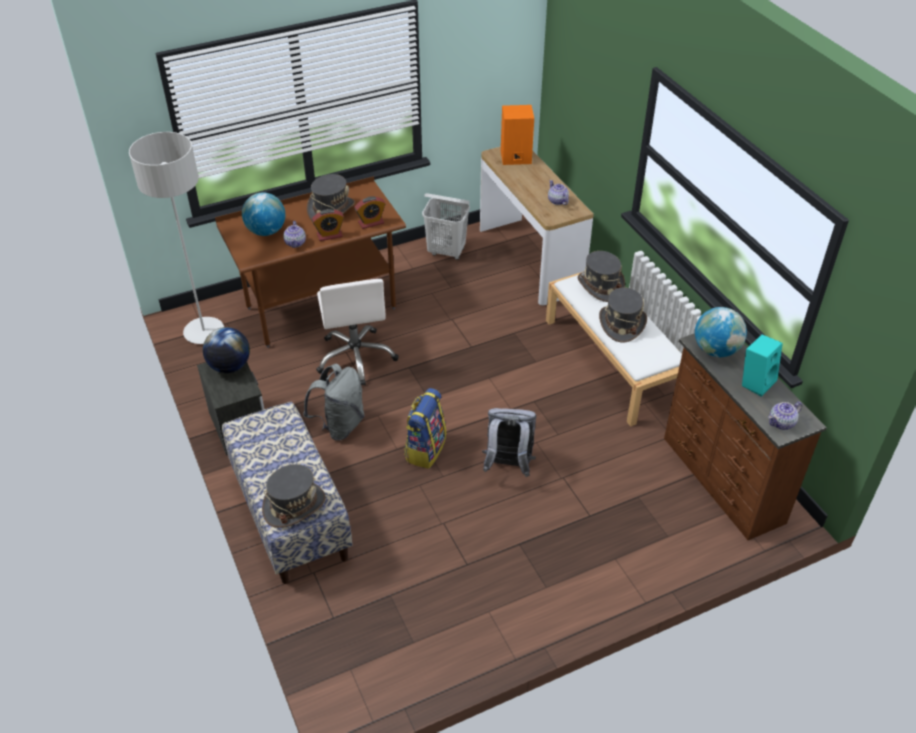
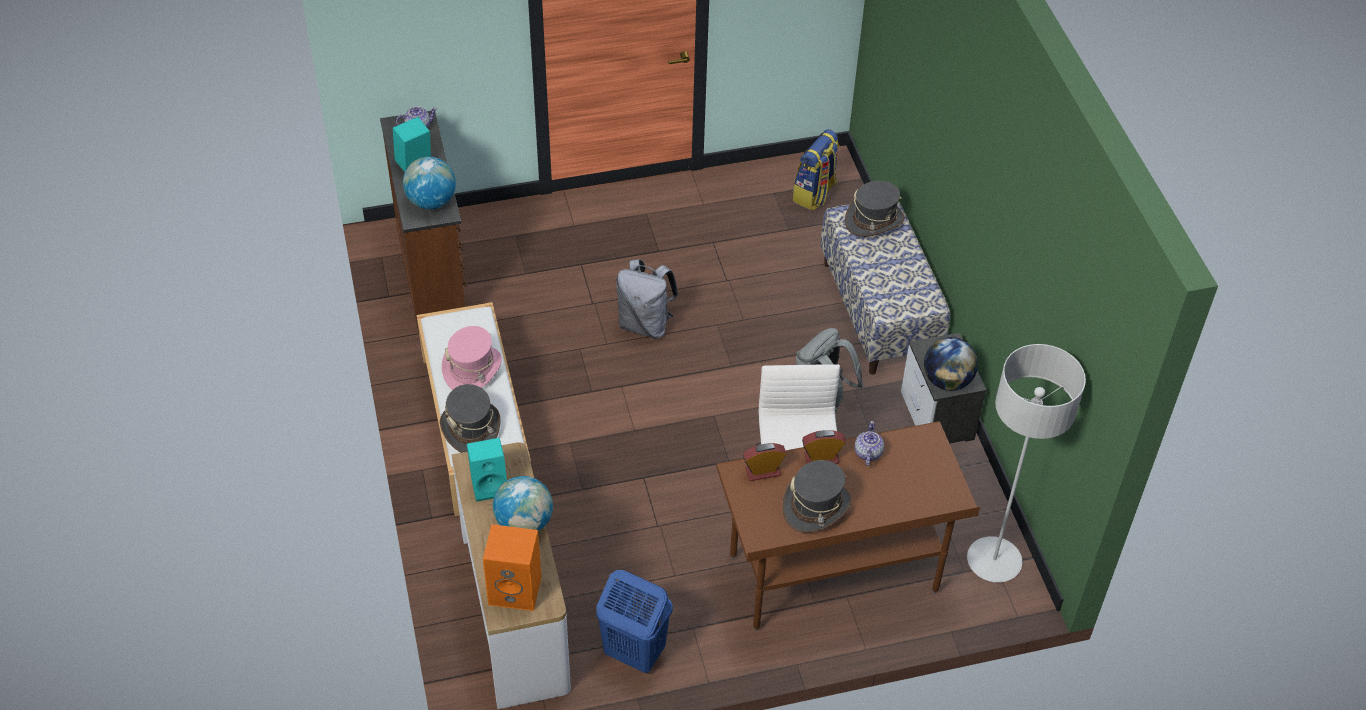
camera: 170 degrees left, 5 degrees up
(266, 231) = (907, 480): globe -> globe (524, 523)
(425, 449) = (729, 355): backpack -> backpack (815, 194)
(447, 252) = (633, 652): white laundry basket -> blue laundry basket
(557, 201) = (490, 485): teapot -> turquoise speaker
(621, 324) = (472, 369): grey hat -> pink hat

